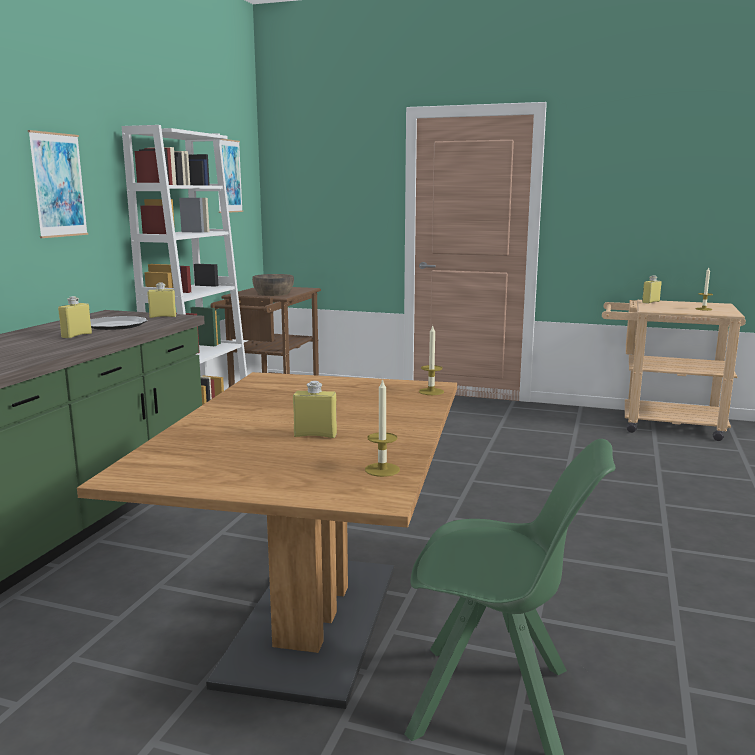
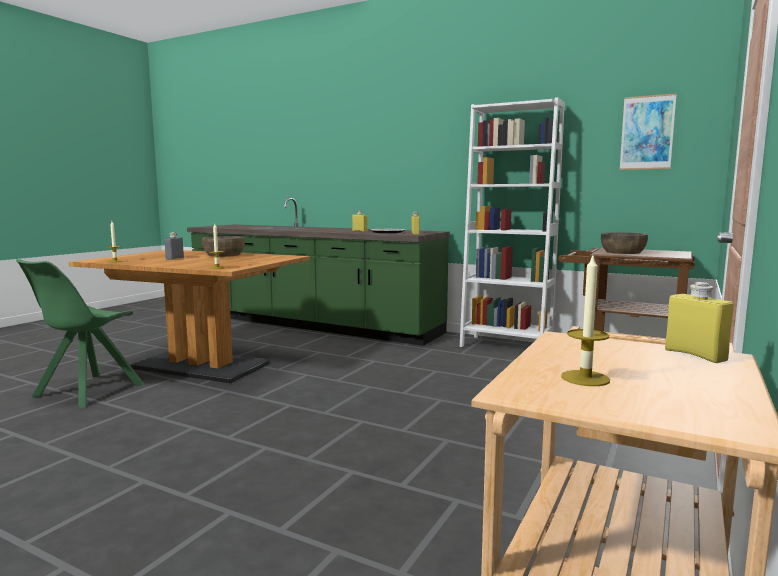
camera: 100 degrees right, 5 degrees down
(58, 185) = (427, 152): picture -> none
(244, 414) = (224, 255): none -> brown bowl
(315, 435) = (174, 258): yellow bottle -> grey bottle

